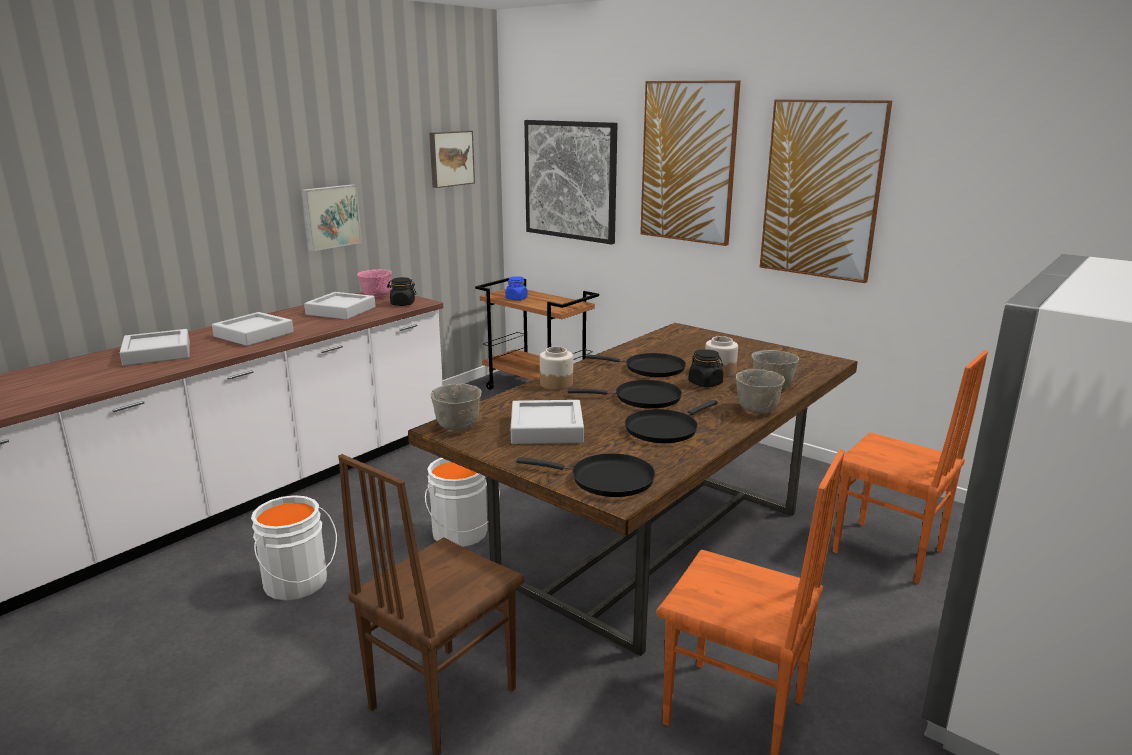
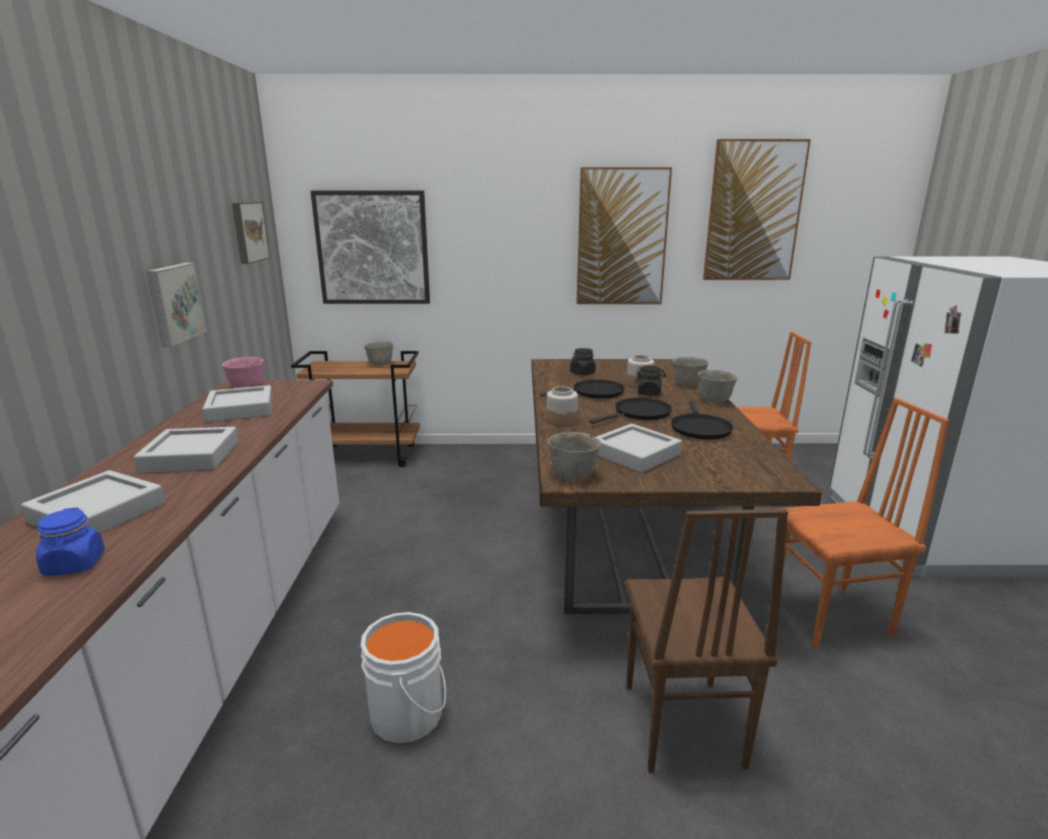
camera: 40 degrees left, 0 degrees up
(402, 304) = (295, 389): black jar -> black jar (582, 373)
(461, 534) = (488, 593): white bucket -> none
(516, 299) = (339, 370): blue jar -> blue jar (74, 564)
(558, 300) = (380, 364): none -> grey bowl
(606, 480) = (752, 472): black frying pan -> none
(688, 162) = (502, 223): picture -> picture (753, 211)

